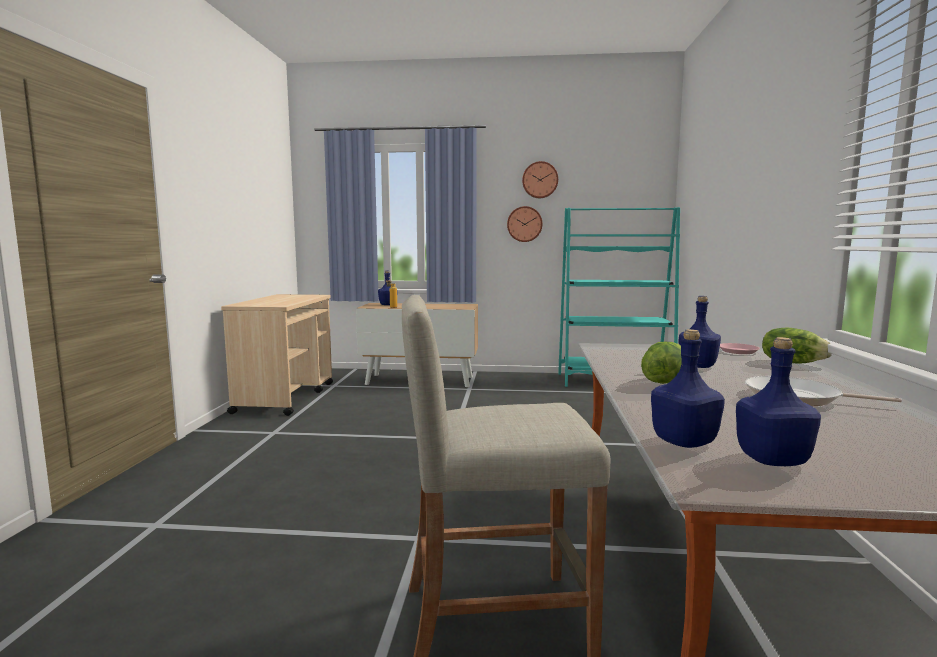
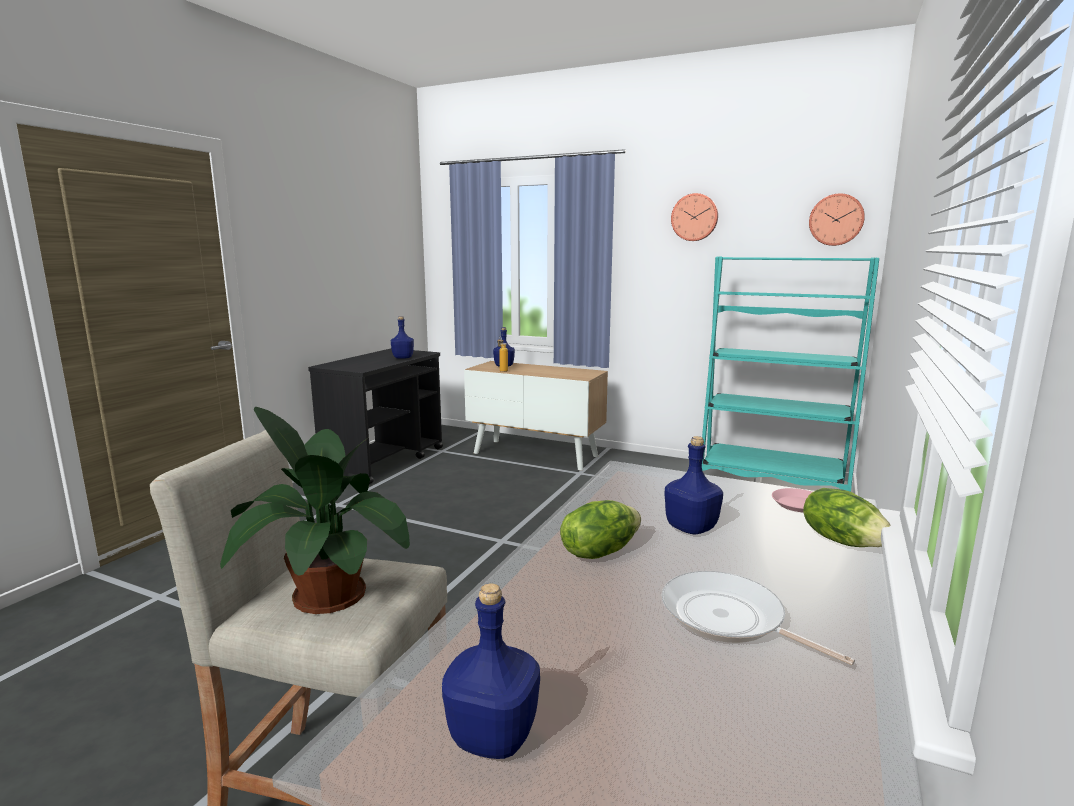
camera: 20 degrees right, 5 degrees up
(286, 397) = (385, 460): beige cart -> black cart
(513, 420) = (324, 592): none -> potted plant
(524, 224) = (673, 274): wall clock -> wall clock (836, 220)
(683, 442) = (441, 674): blue bottle -> blue bottle (402, 358)

